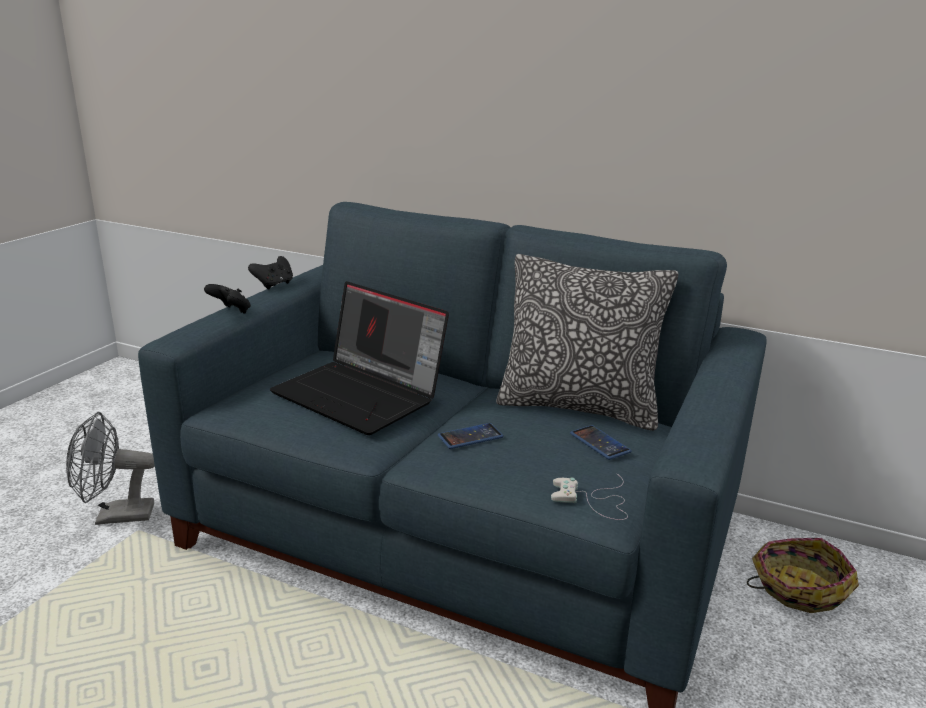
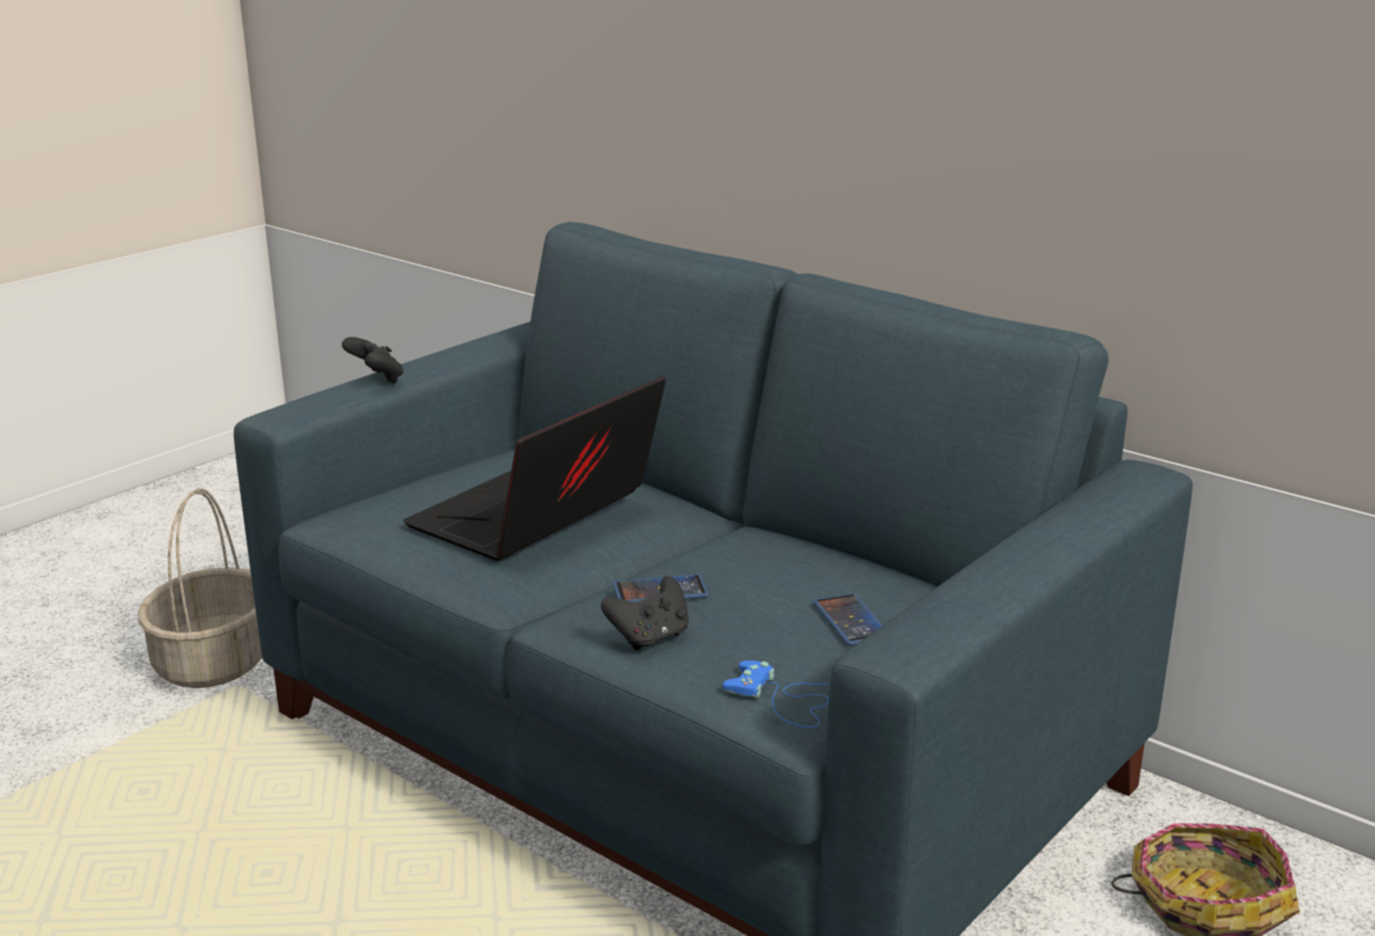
camera: 15 degrees right, 0 degrees up
(115, 516) = (214, 663): grey fan -> basket
(274, 285) = (458, 343): black game controller -> black game controller (650, 638)
(362, 395) = (536, 517): laptop -> laptop turned 75 degrees clockwise
(578, 407) = (857, 566): pillow -> none
(594, 501) = (786, 698): white game controller -> blue game controller

